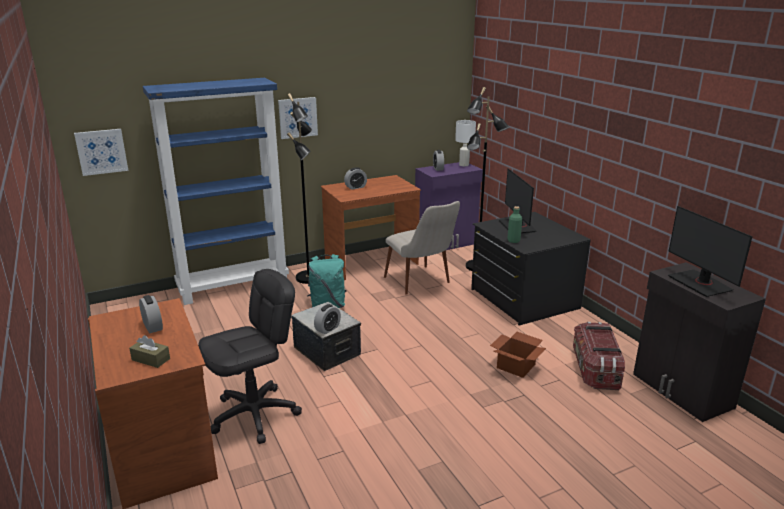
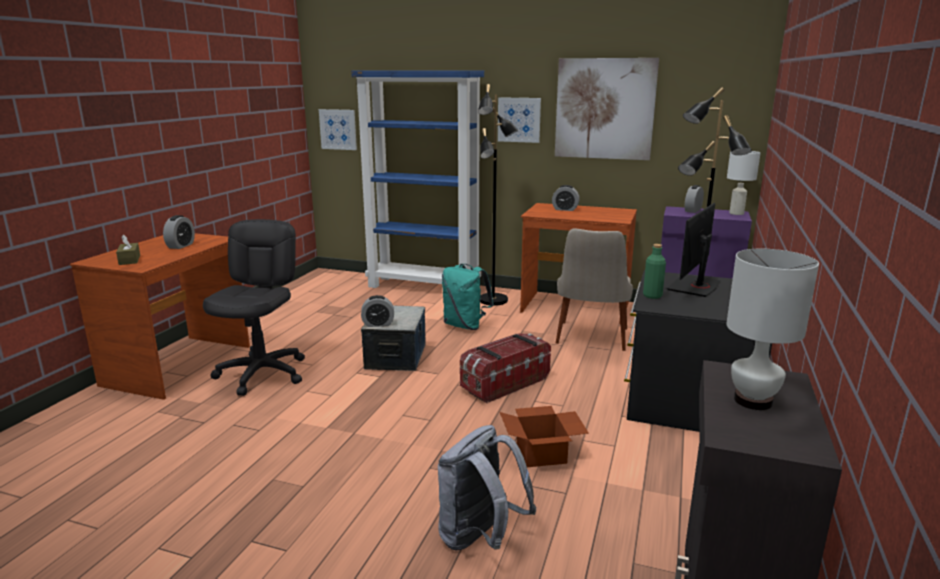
camera: 45 degrees right, 5 degrees down
(255, 415) = (262, 374): black office chair -> black office chair turned 90 degrees counterclockwise
(366, 101) = (604, 109): none -> picture
(567, 425) = (479, 538): none -> grey backpack
(595, 369) = (637, 509): storage box -> storage box (504, 383)
(700, 283) = (753, 401): monitor -> white table lamp

